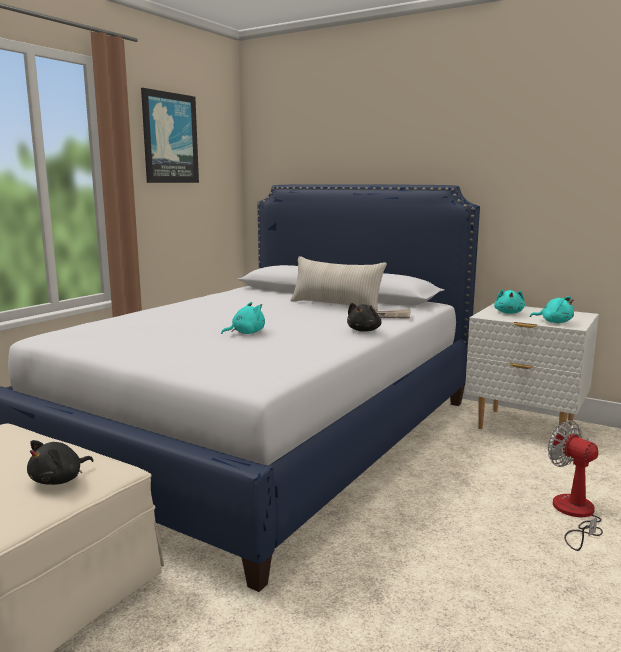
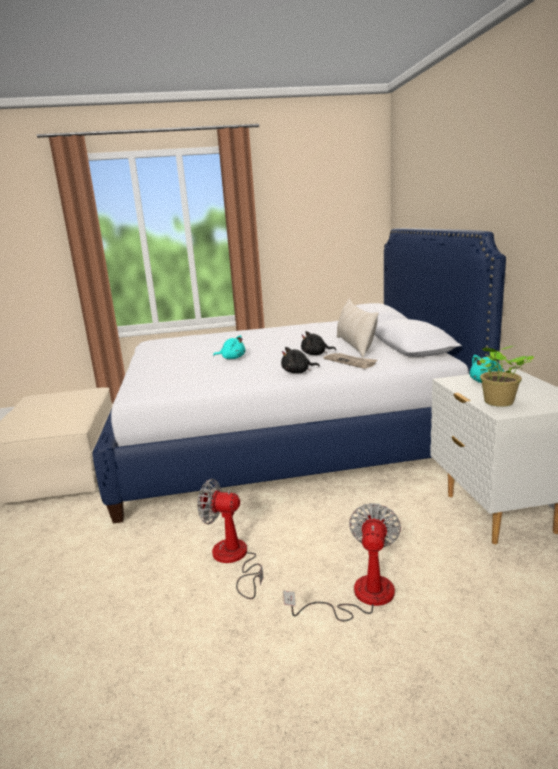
camera: 50 degrees right, 5 degrees up
(59, 480) = (48, 421): black plush toy -> black plush toy (316, 354)
(169, 138) = (302, 195): picture -> none
(451, 545) = (234, 559): none -> fan
(554, 322) = (497, 403): turquoise plush toy -> potted plant

